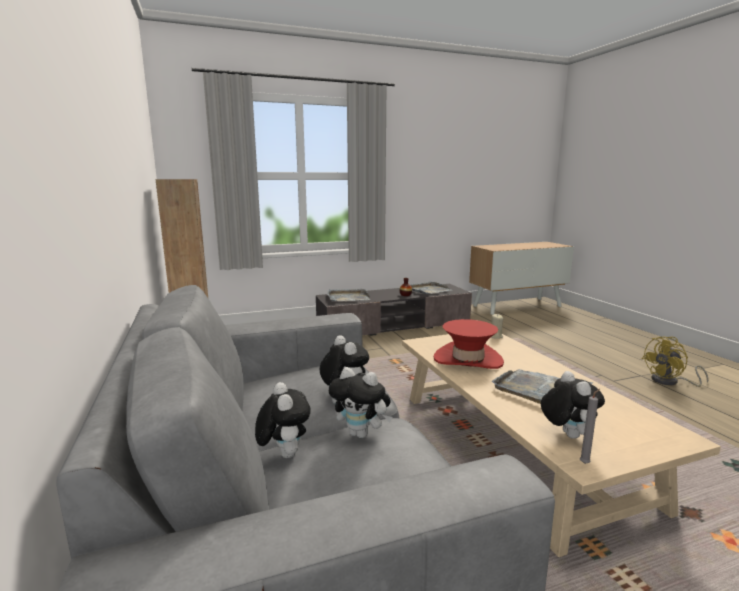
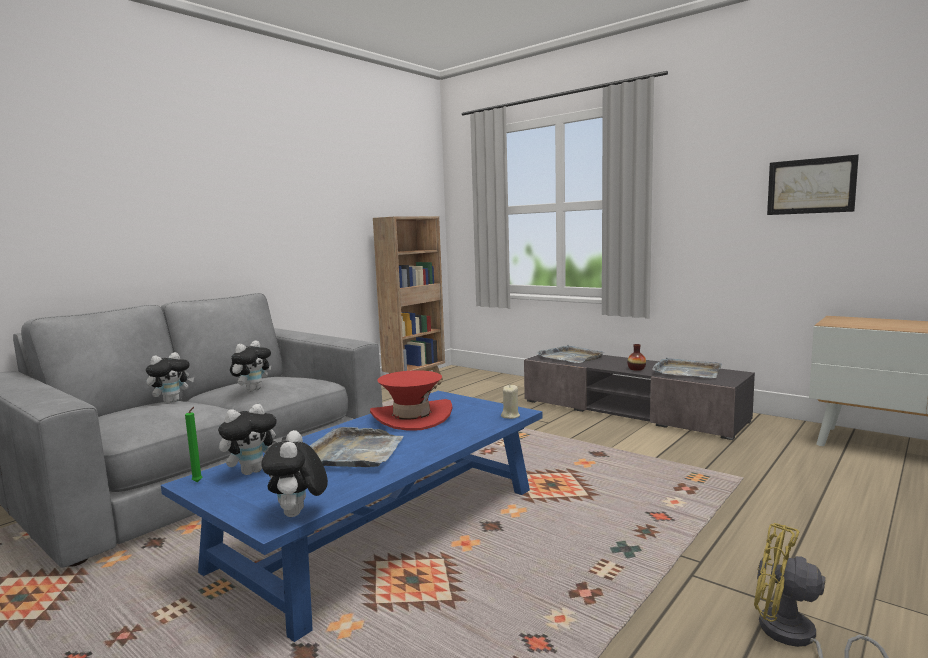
camera: 60 degrees right, 5 degrees down
(361, 434) = (190, 405): plush toy -> plush toy (298, 514)
(463, 173) = (810, 186): none -> picture
(513, 446) = (383, 526): beige coffee table -> blue coffee table
(585, 463) = (198, 482): grey candle -> green candle

